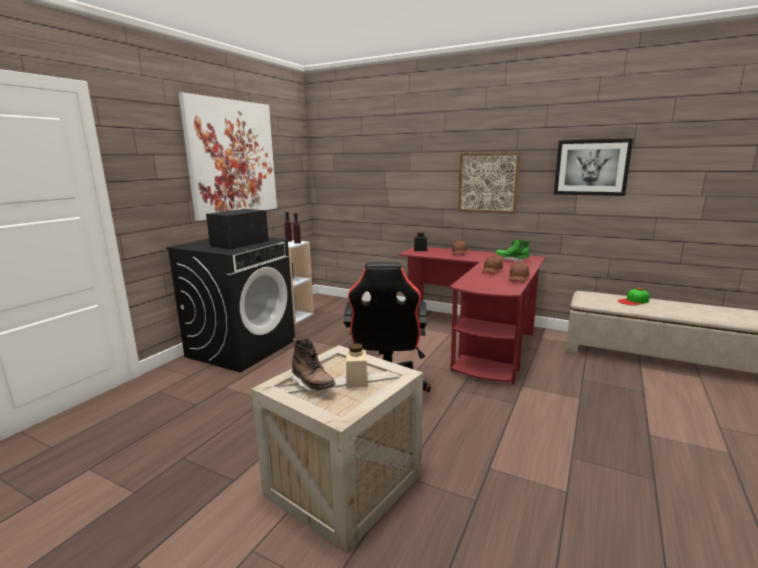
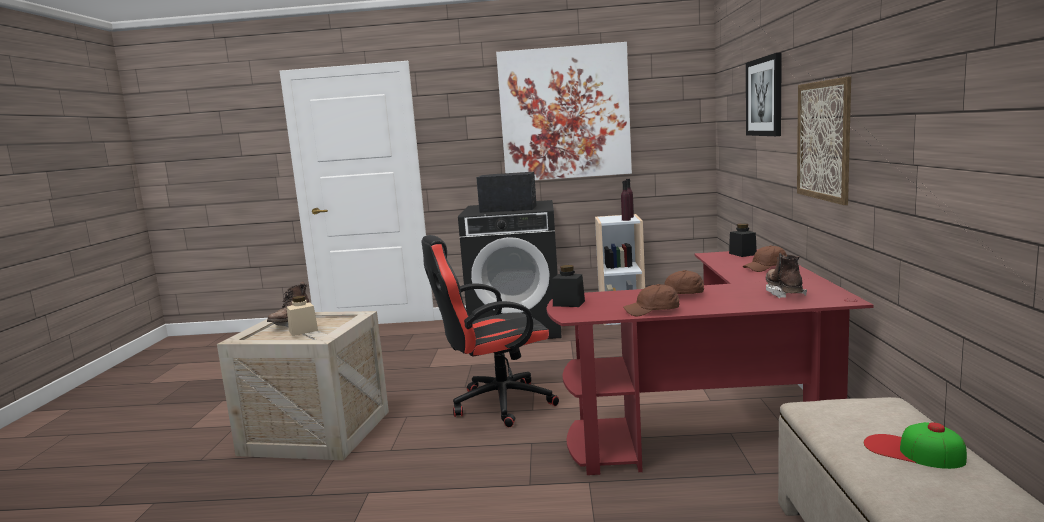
camera: 65 degrees right, 5 degrees down
(478, 288) = (569, 303): none -> black jar
(511, 260) = (783, 293): green boot -> brown boot
(591, 167) = (929, 104): picture -> picture (764, 97)

